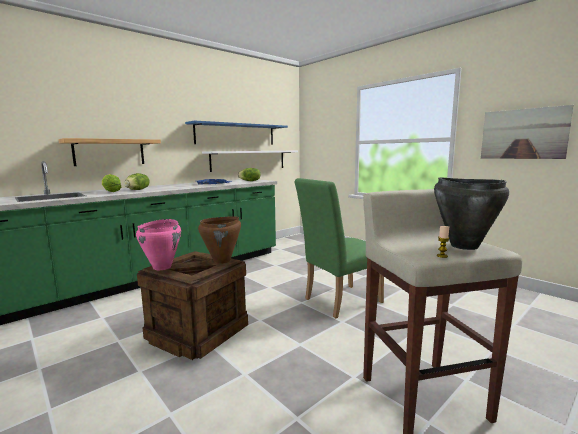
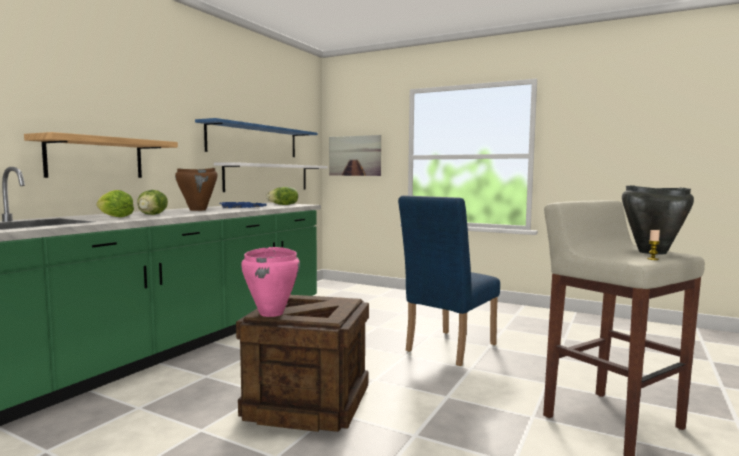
camera: 20 degrees left, 5 degrees down
(222, 261) = (340, 301): brown cooking pot -> brown cooking pot (198, 210)
(338, 301) = (447, 349): green chair -> blue chair
(523, 134) = (605, 152): picture -> picture (354, 155)

